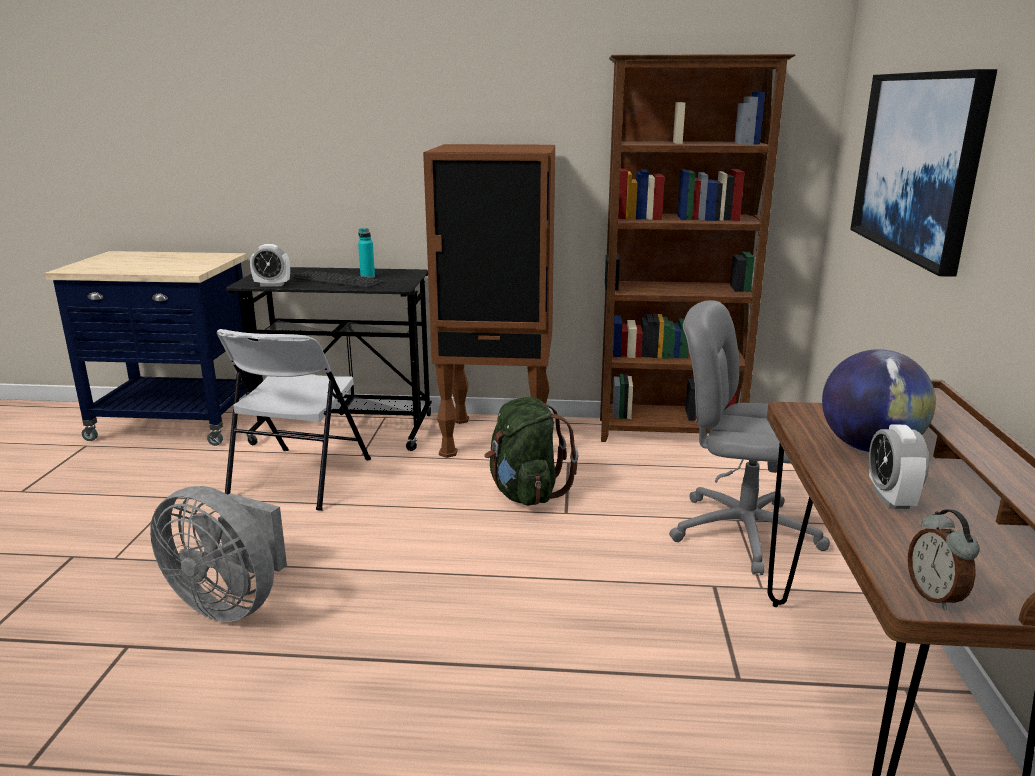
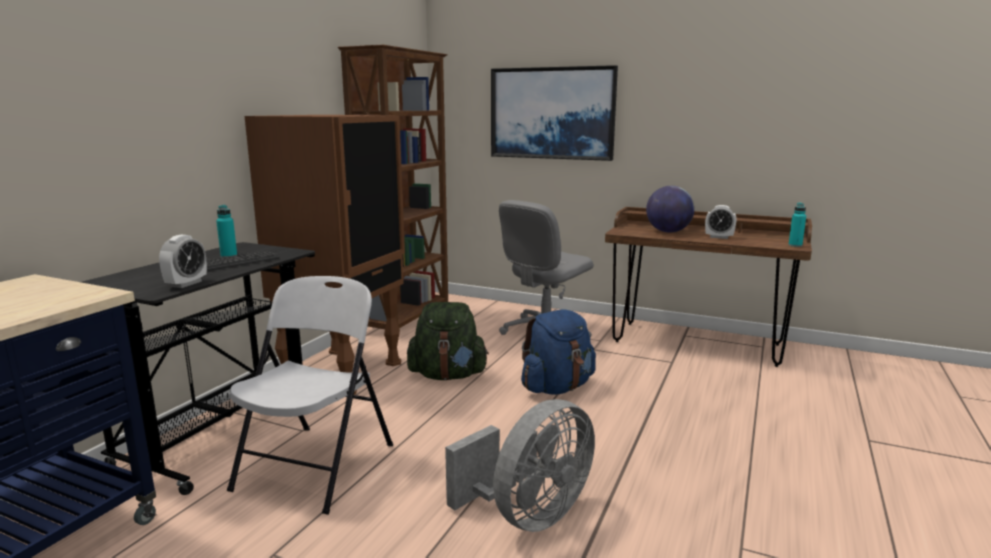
camera: 70 degrees left, 5 degrees down
(300, 478) = (316, 467): white chair -> white chair turned 105 degrees counterclockwise
(543, 574) = (557, 387): none -> blue backpack
(935, 596) = (795, 245): alarm clock -> turquoise bottle

